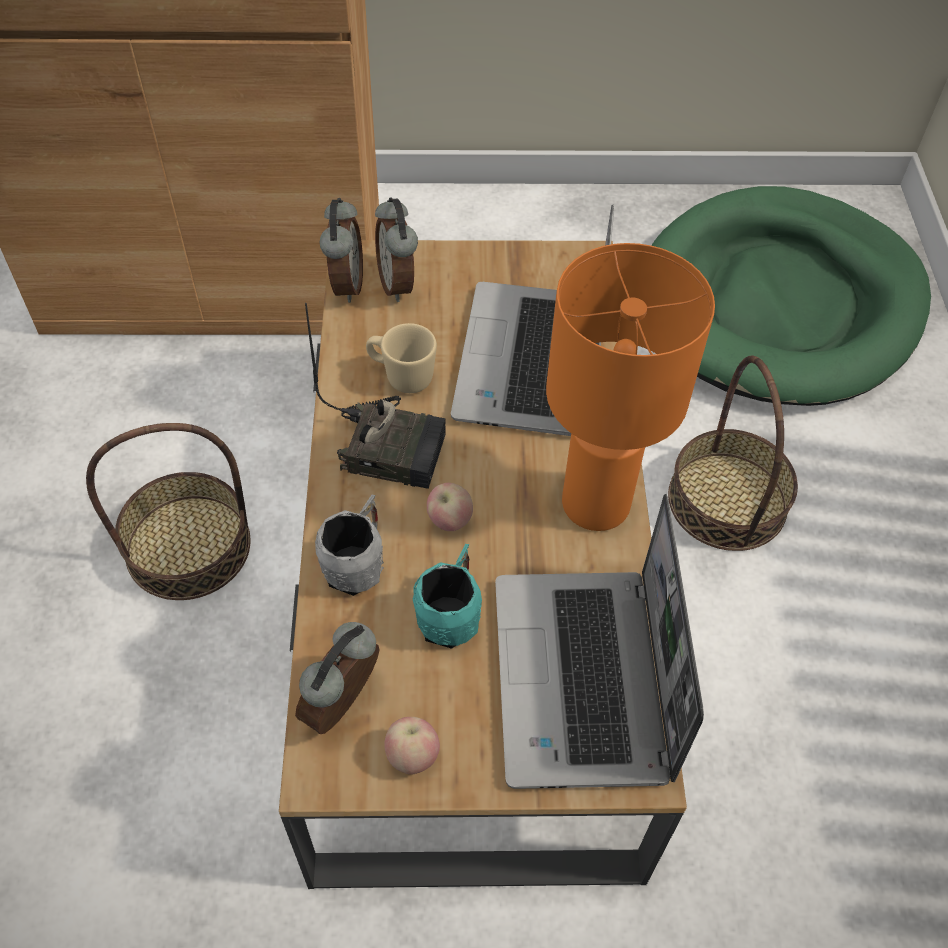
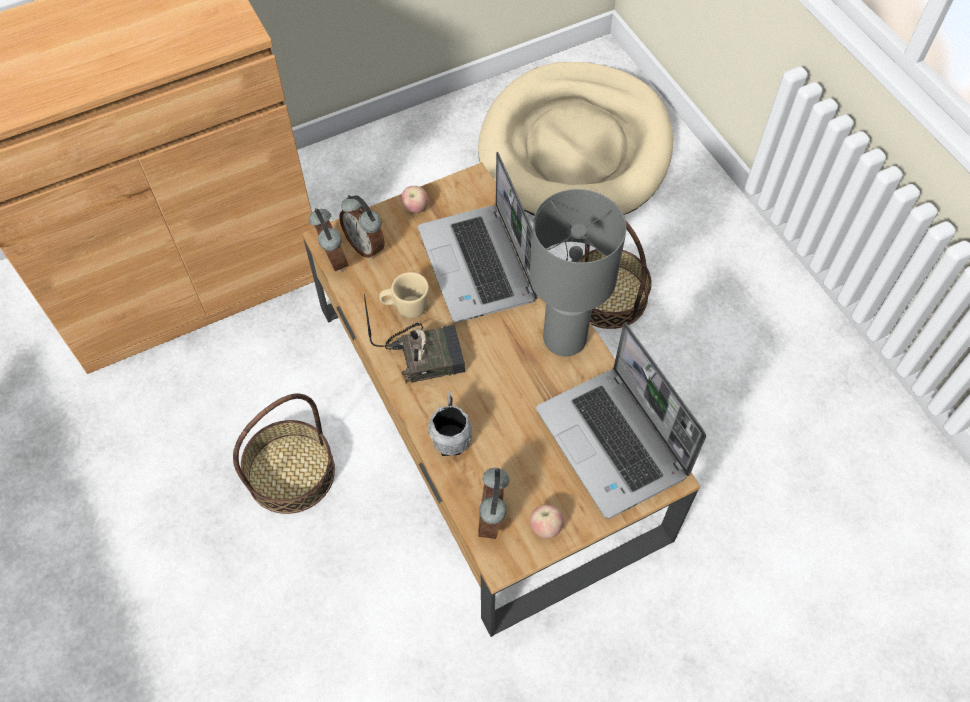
camera: 25 degrees left, 5 degrees up
(449, 520) = (488, 385): apple -> apple (415, 208)
(451, 616) = (521, 441): turquoise mug -> none
(597, 505) = (566, 339): orange table lamp -> grey table lamp
(779, 303) = (575, 149): green dog bed -> beige dog bed

